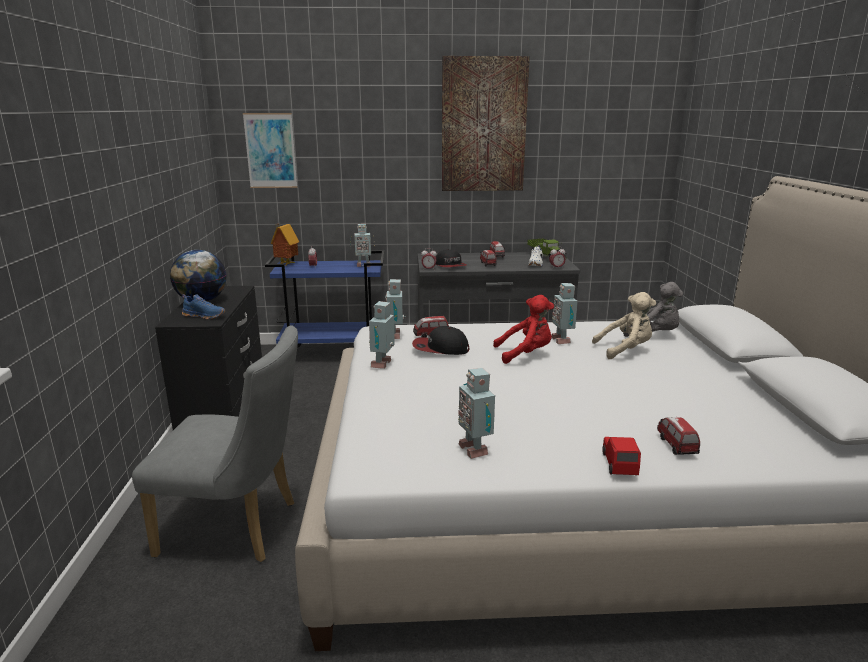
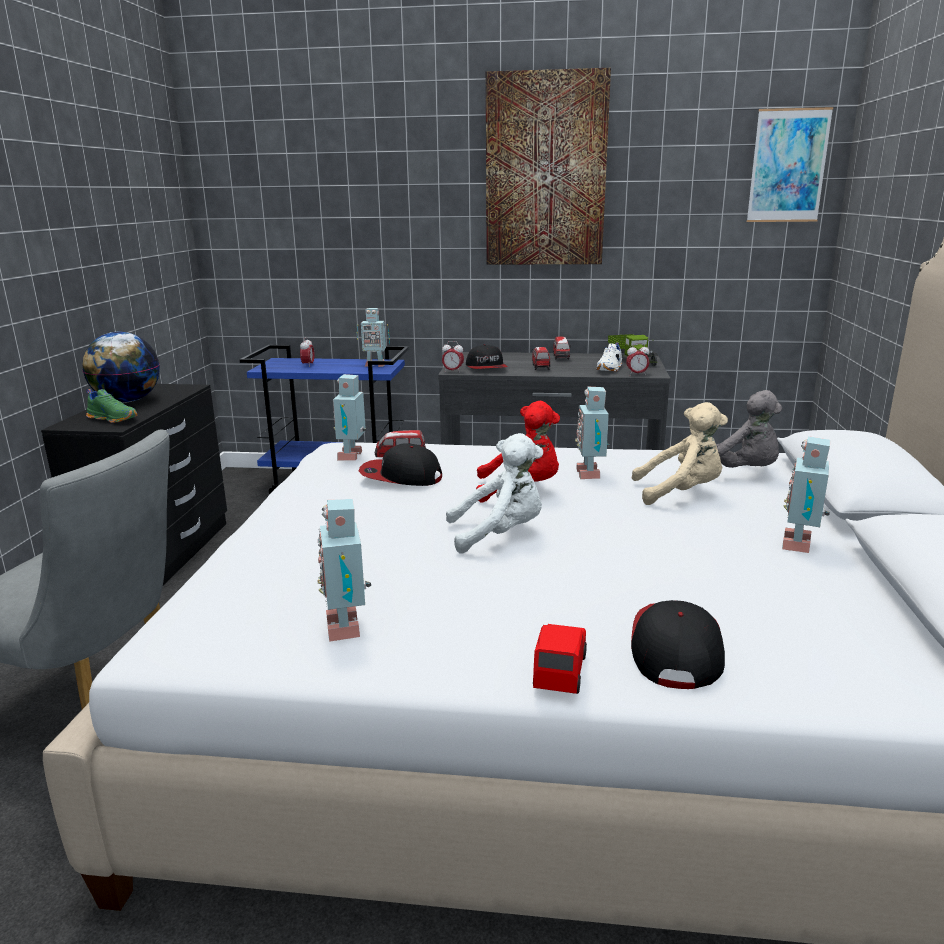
camera: 10 degrees right, 0 degrees up
(205, 316) = (114, 419): blue shoe -> green shoe
(270, 151) = (260, 209): picture -> picture (788, 166)
(285, 264) = (275, 362): toy house -> none
(383, 364) = (307, 493): toy robot -> toy robot (800, 544)
(529, 384) = (500, 534): none -> white plush toy
(675, 445) = (675, 648): toy car -> cap

